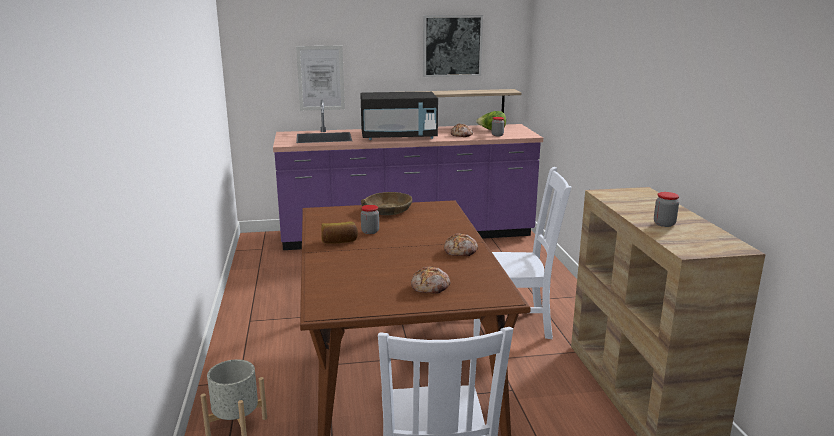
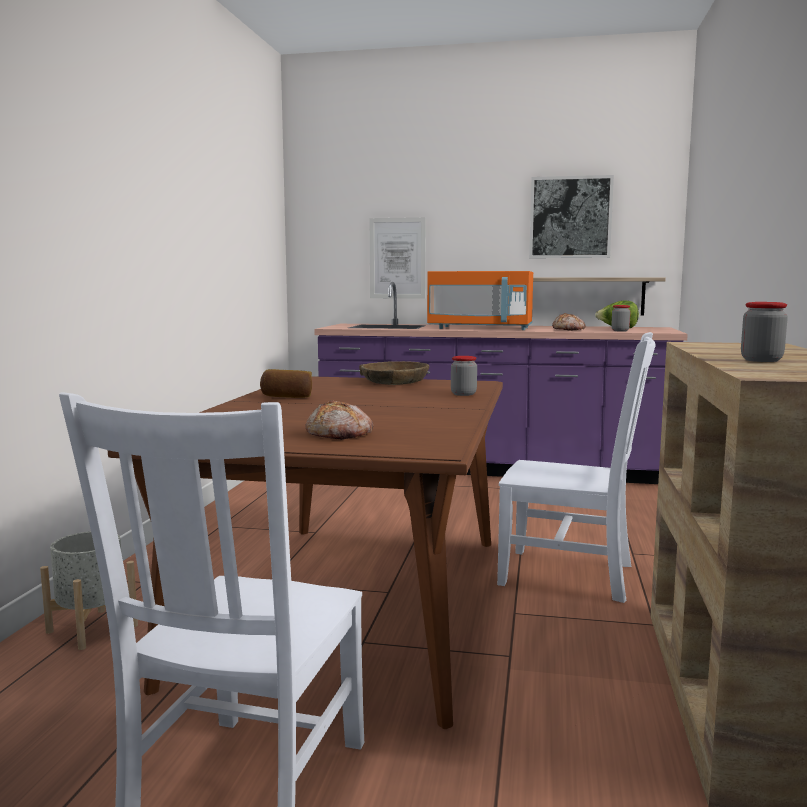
camera: 20 degrees right, 10 degrees down
(370, 231) = (341, 393): jar -> jar (463, 394)
(399, 137) = (481, 328): black microwave -> orange microwave
(461, 251) = (438, 413): bread -> none

